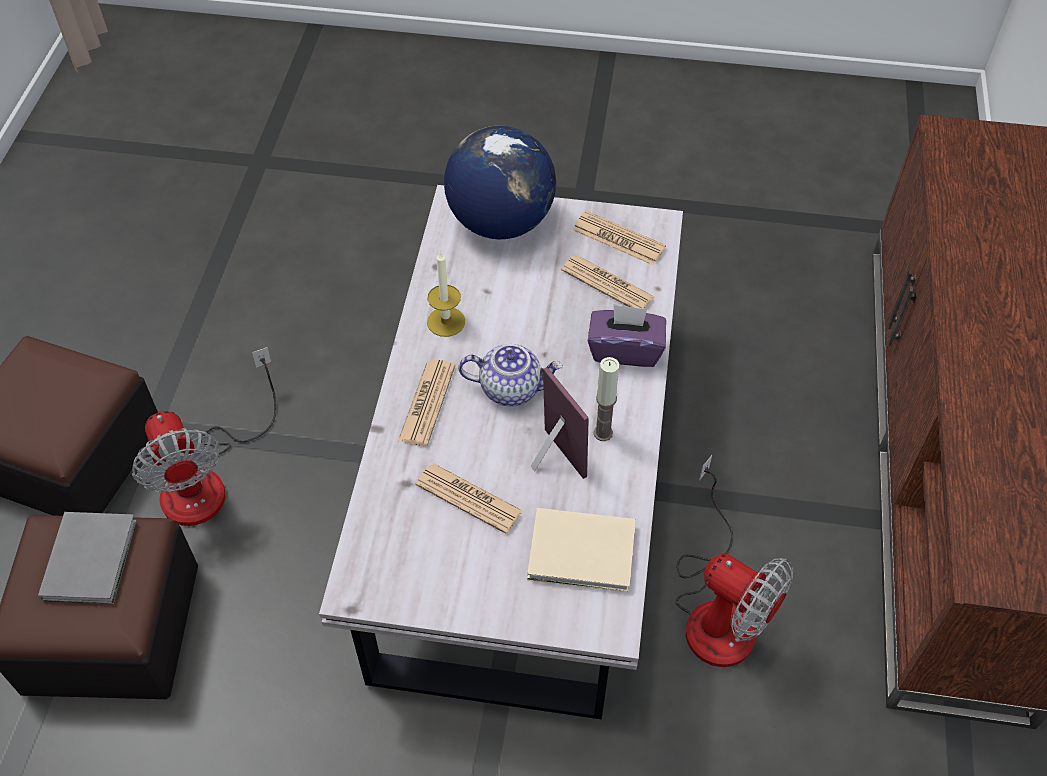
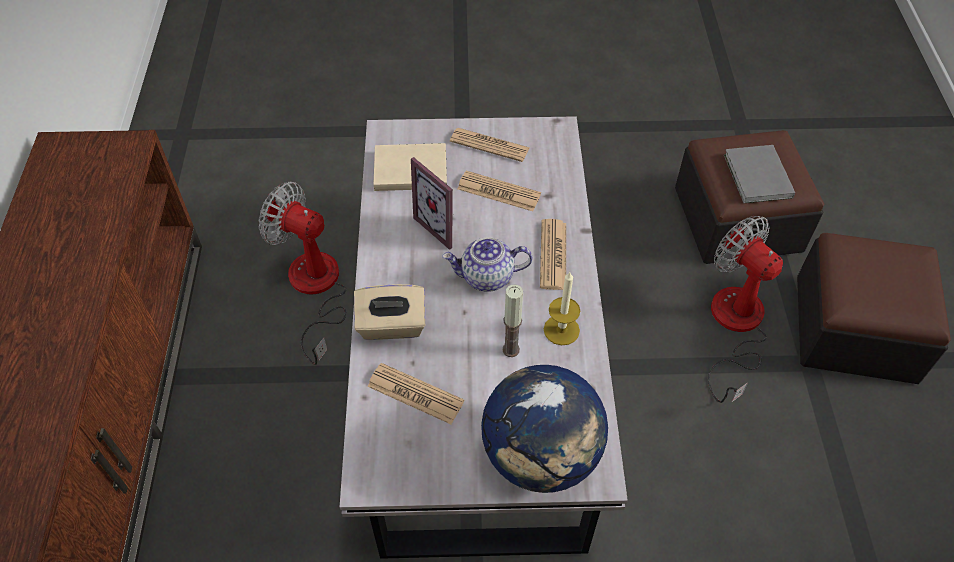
camera: 170 degrees right, 0 degrees up
(603, 433) = (404, 251): candle -> candle (511, 349)
(618, 239) = (409, 453): newspaper -> newspaper (489, 145)
(625, 350) = (392, 326): purple tissue box -> beige tissue box

